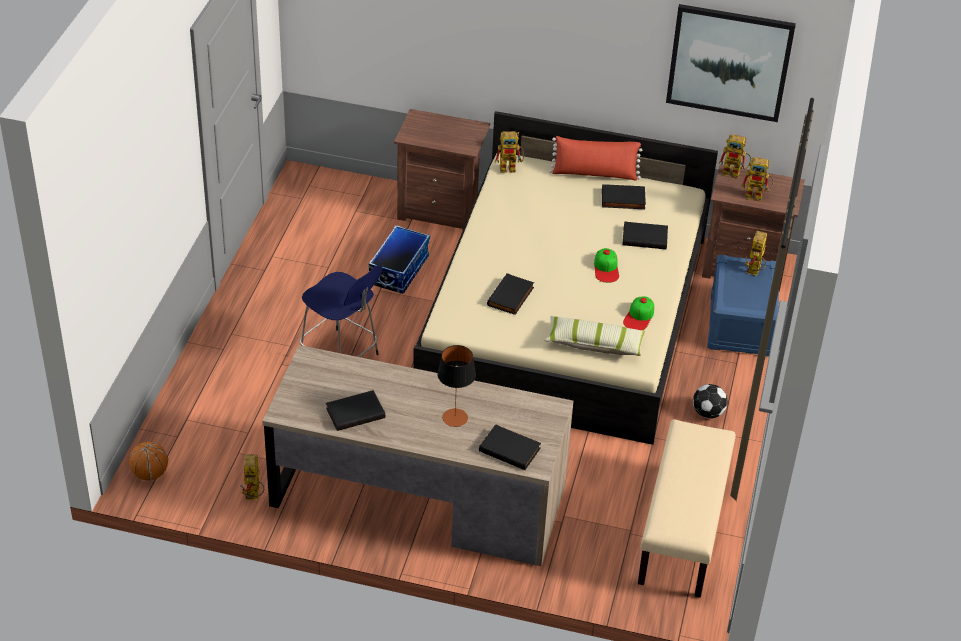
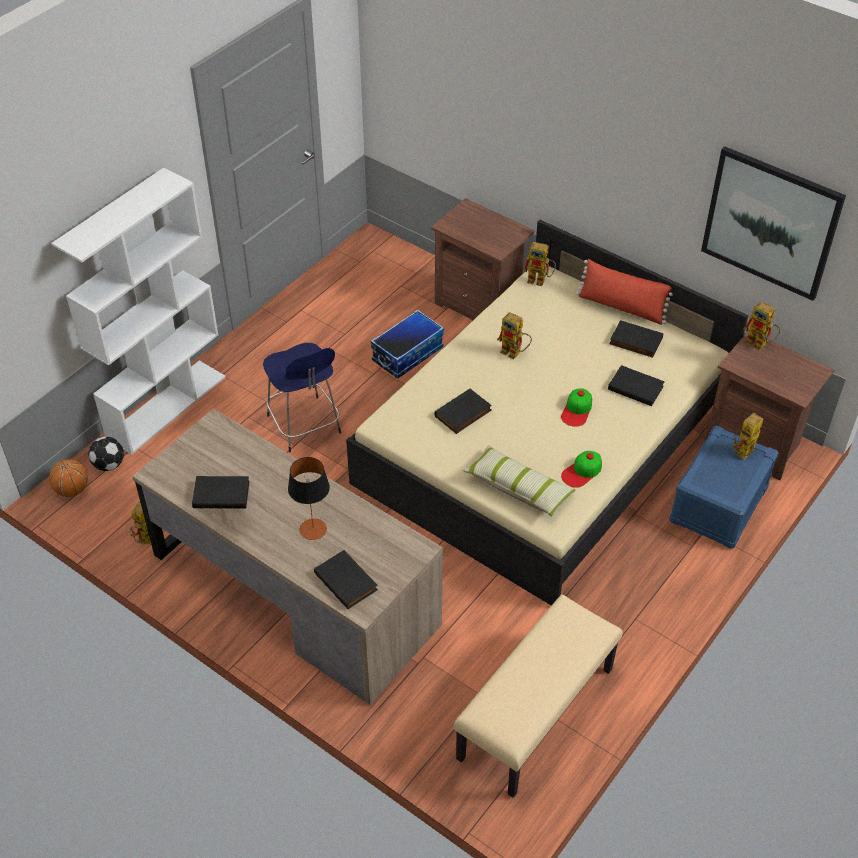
camera: 25 degrees right, 5 degrees up
(194, 375) = (166, 406): none -> white bookcase
(708, 413) = (632, 592): football -> football (109, 465)
(757, 196) = (771, 375): toy robot -> toy robot (515, 353)

